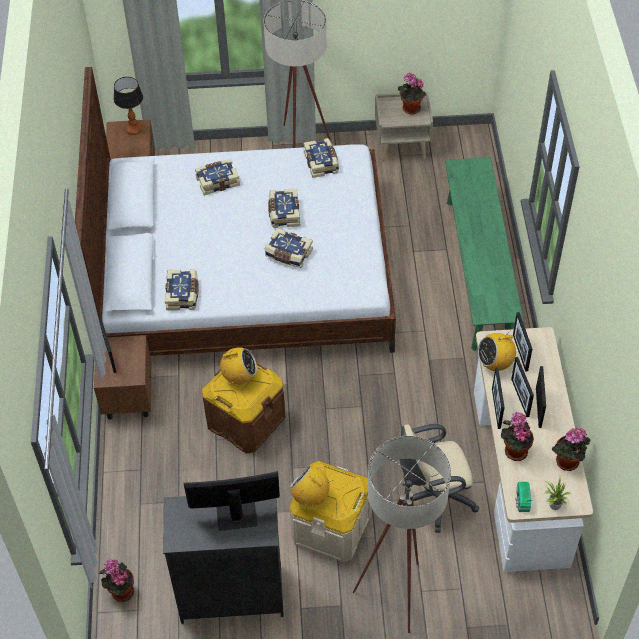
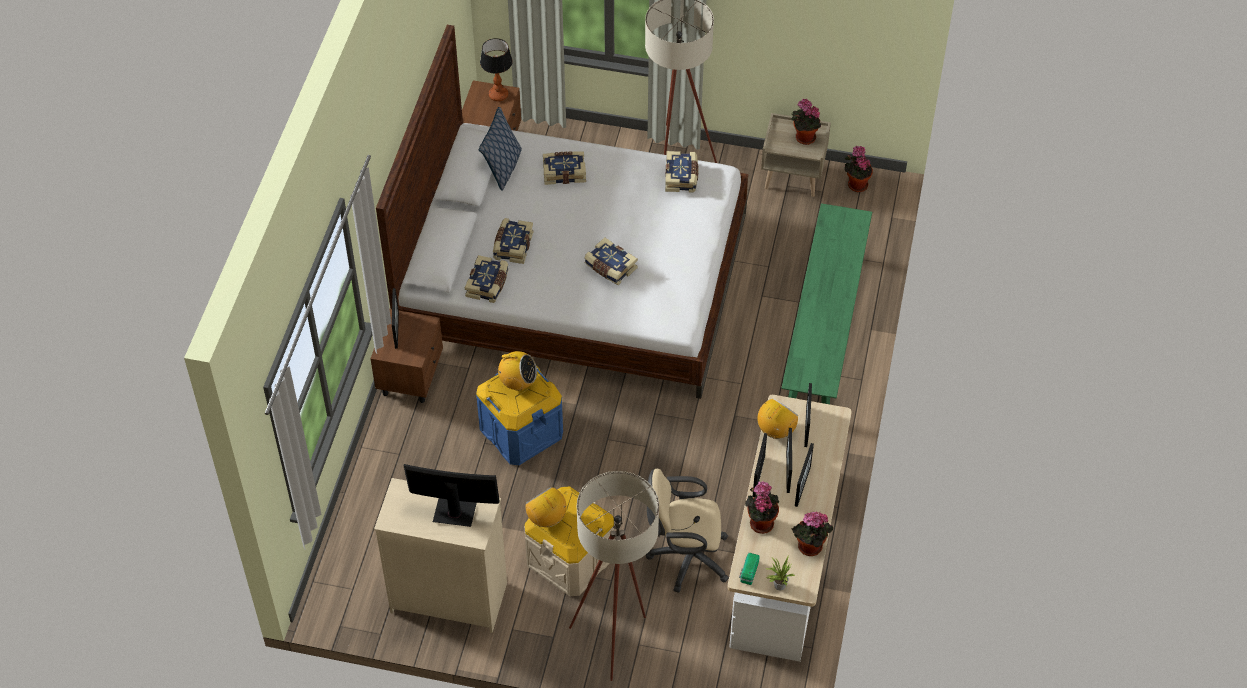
camera: 15 degrees right, 0 degrees up
(121, 591) = (342, 567): potted plant -> potted plant (856, 184)
(161, 190) = (502, 168): none -> pillow
(231, 593) = (449, 597): black dresser -> beige dresser
(245, 420) = (521, 431): brown storage box -> blue storage box
(283, 213) = (621, 223): book -> book (512, 246)
(495, 363) = (776, 431): radio -> radio turned 135 degrees clockwise

